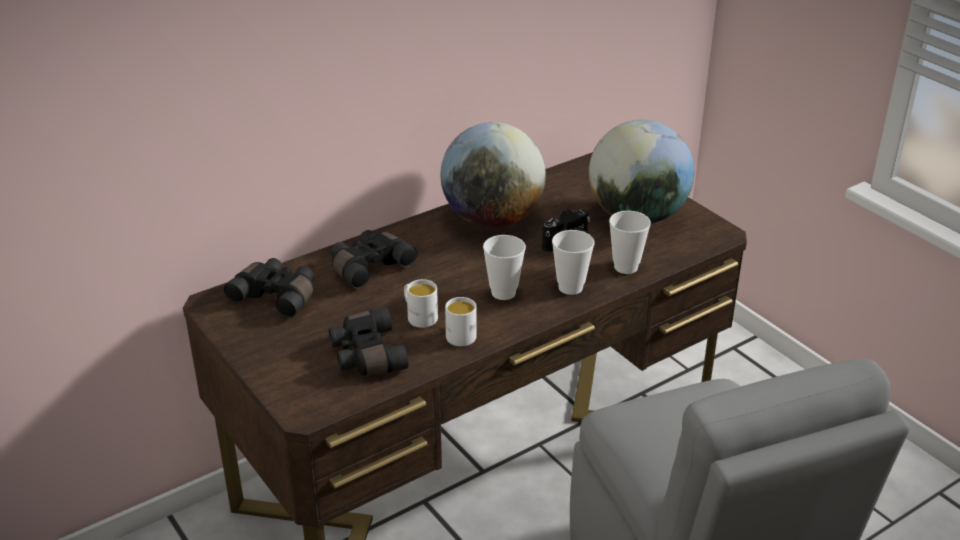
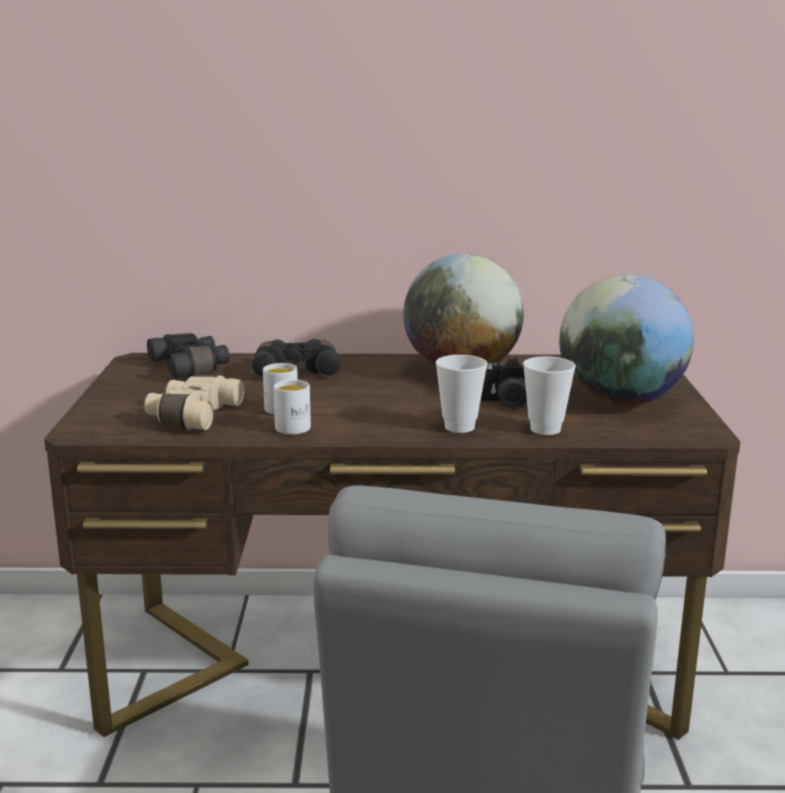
camera: 35 degrees right, 15 degrees down
(366, 355) = (192, 416): black binoculars -> beige binoculars
(503, 293) = (386, 413): cup -> none

